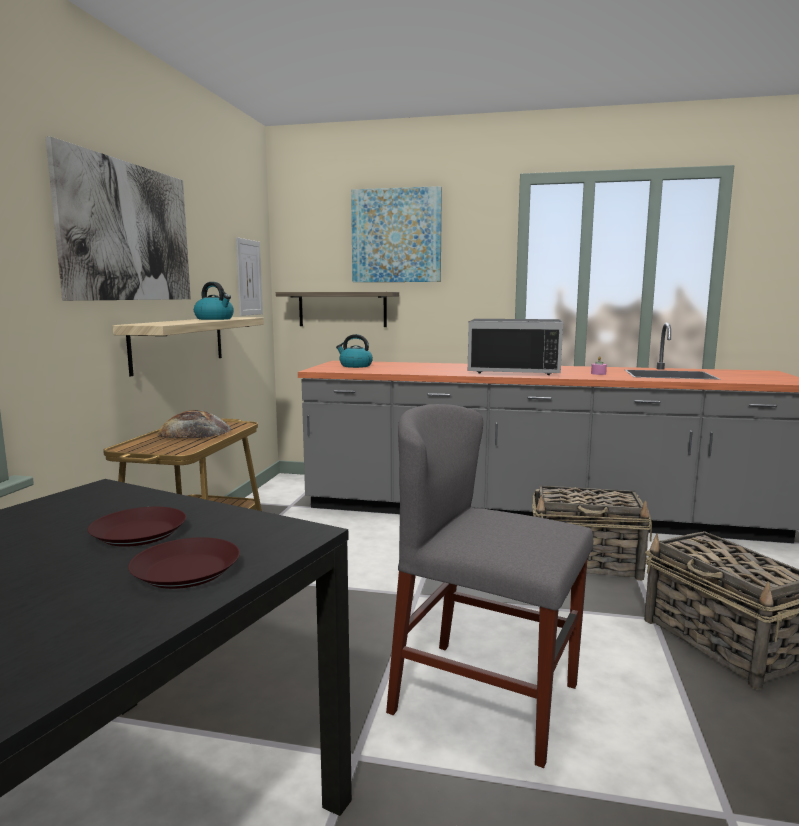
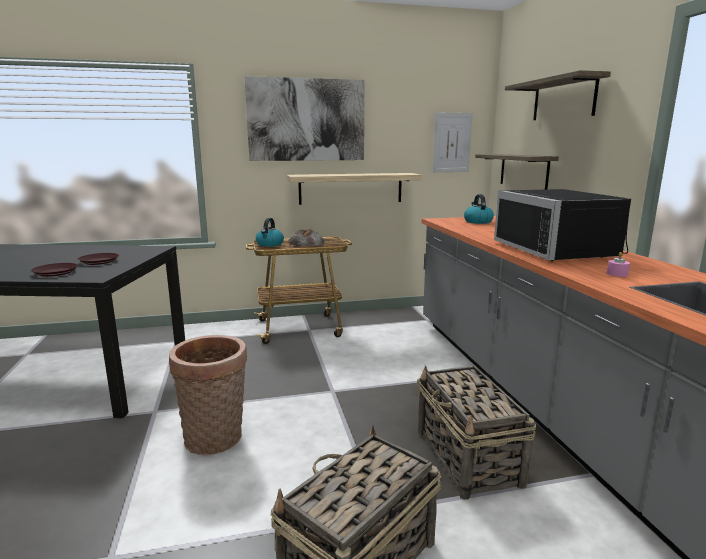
camera: 65 degrees right, 5 degrees up
(215, 319) = (372, 174): kettle -> kettle (270, 244)
(396, 236) = (563, 99): picture -> shelf
(485, 698) = (216, 440): grey chair -> basket

